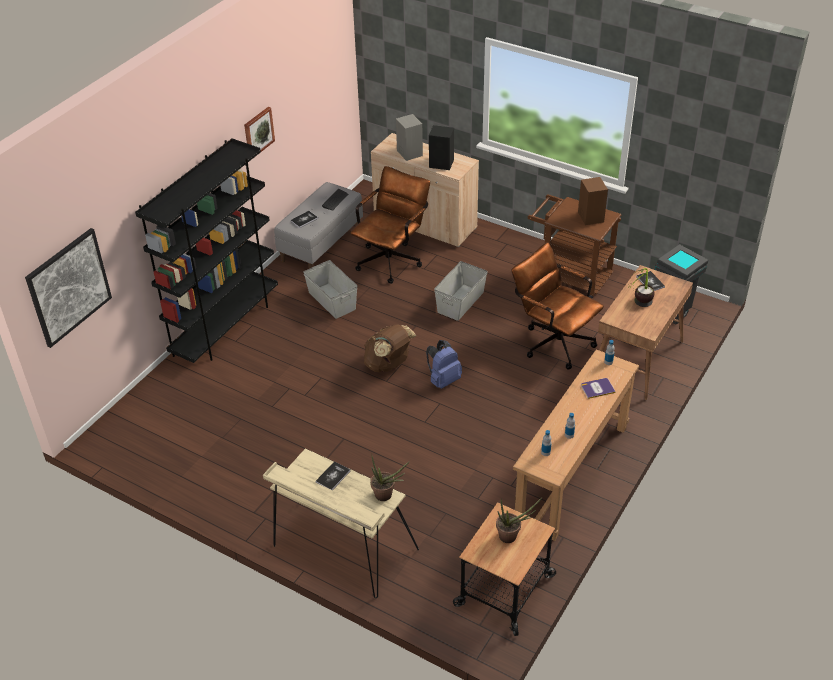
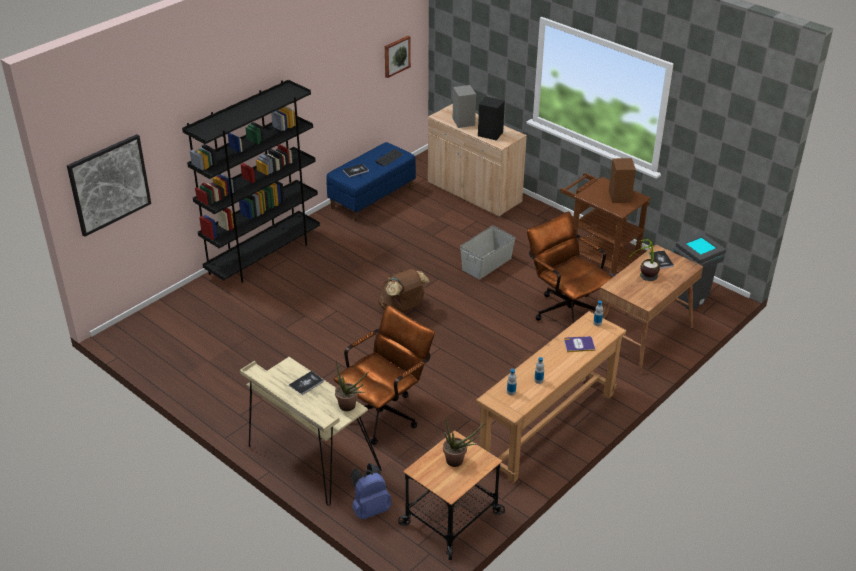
camera: 10 degrees right, 5 degrees down
(258, 132) = (318, 80): picture -> picture (396, 56)
(321, 243) = (372, 198): grey bench -> blue bench
(331, 301) = (367, 247): grey storage box -> none
(392, 259) = (434, 219): brown office chair -> brown office chair (385, 412)
(443, 380) = (449, 328): blue backpack -> blue backpack (370, 509)

